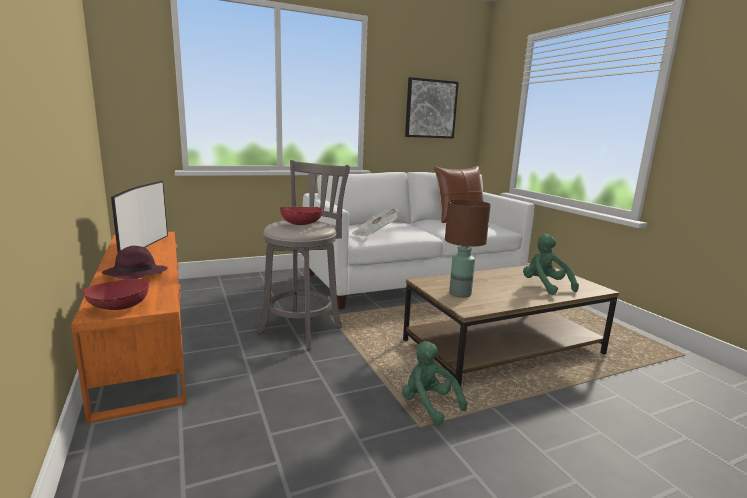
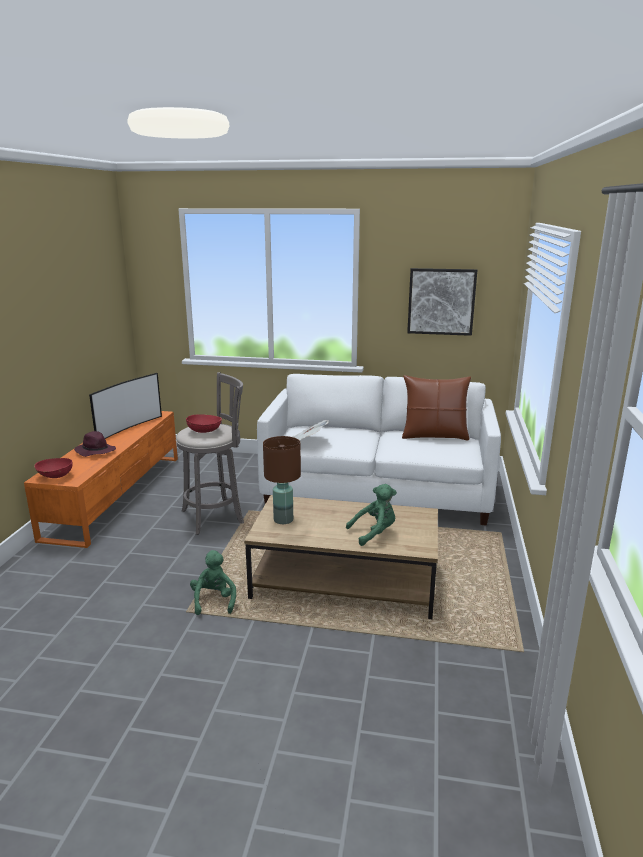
camera: 35 degrees right, 5 degrees up
(545, 286) = (374, 533): green plush toy -> green plush toy turned 60 degrees clockwise

